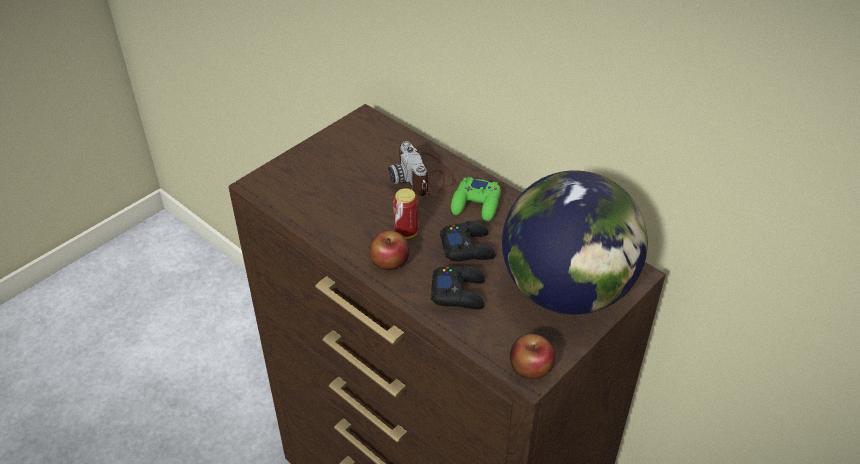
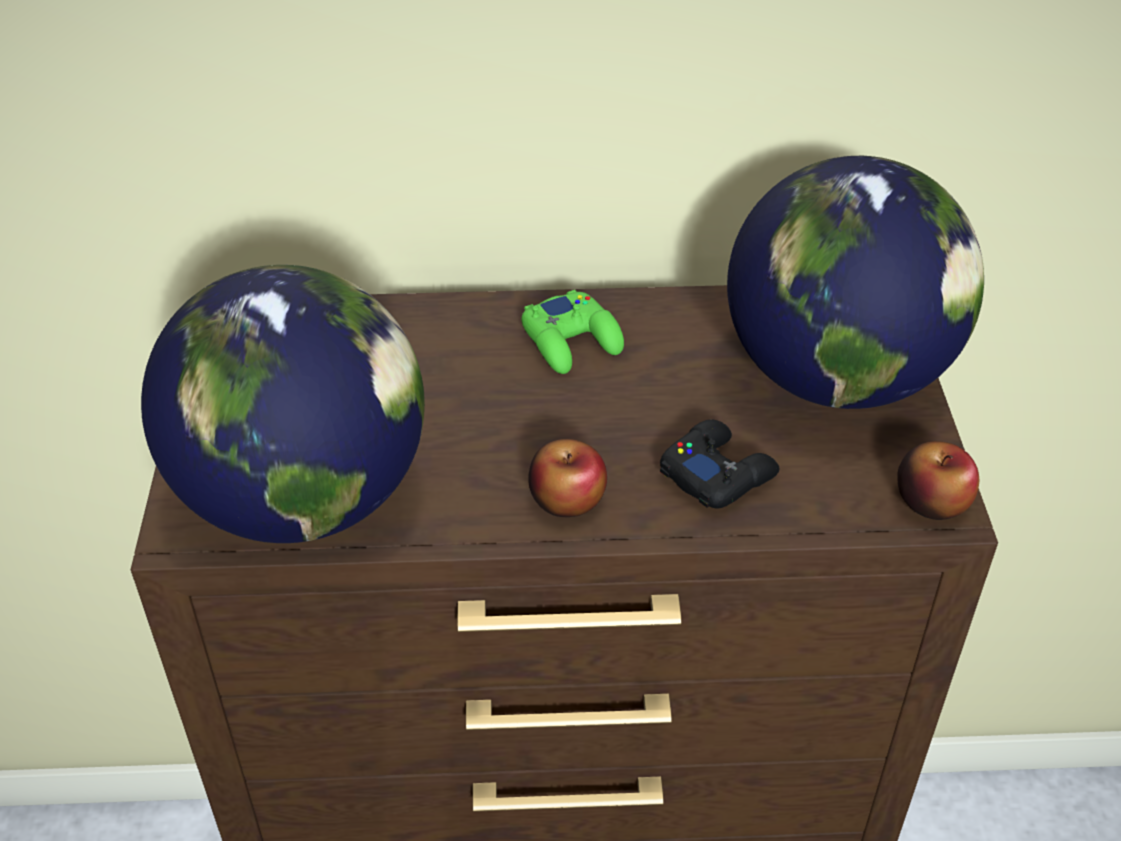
camera: 45 degrees left, 0 degrees up
(305, 199) = (304, 499): none -> globe
(406, 233) = (532, 444): can -> none
(424, 177) = (446, 350): camera -> none
(468, 247) = (643, 405): black game controller -> none

